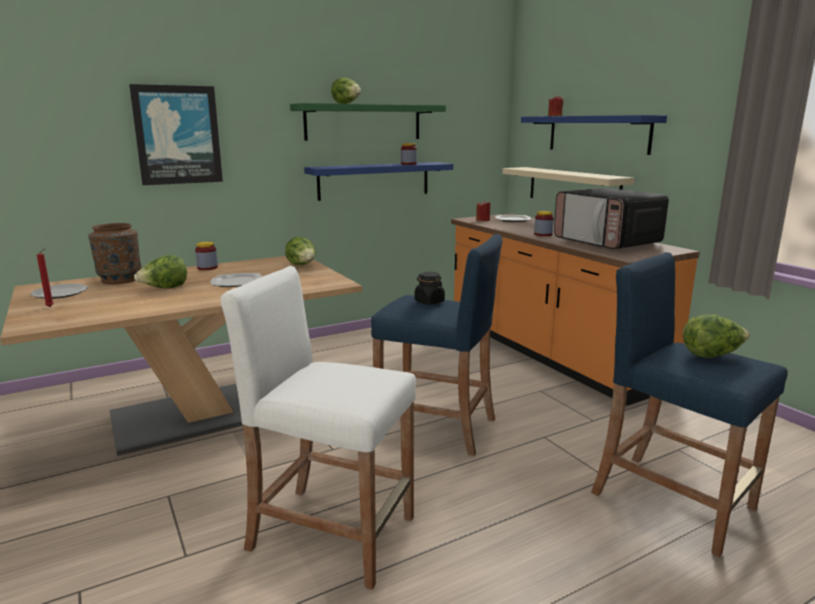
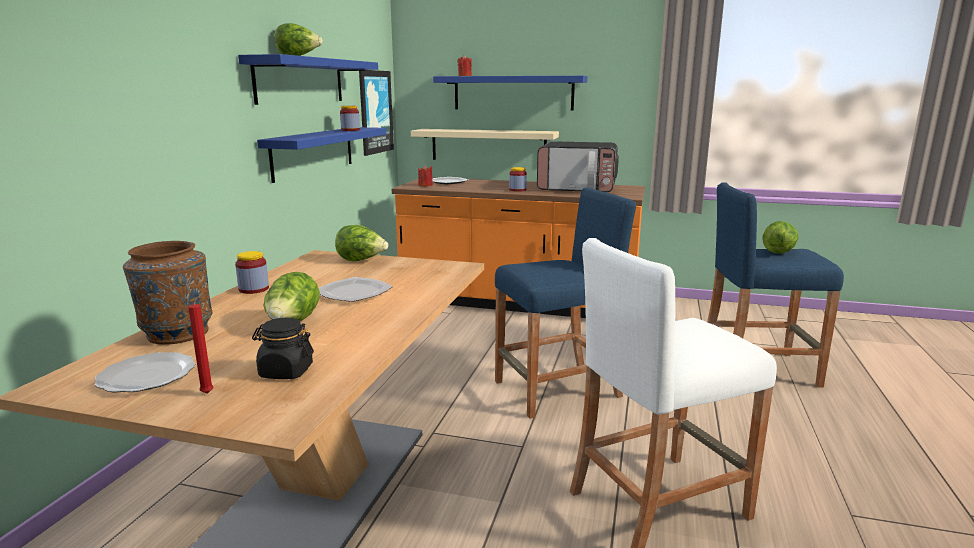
camera: 45 degrees left, 0 degrees up
(177, 135) = (122, 98): picture -> picture (375, 112)
(363, 122) = (300, 81): green shelf -> blue shelf
(429, 302) = (545, 265): black jar -> black jar (285, 372)

